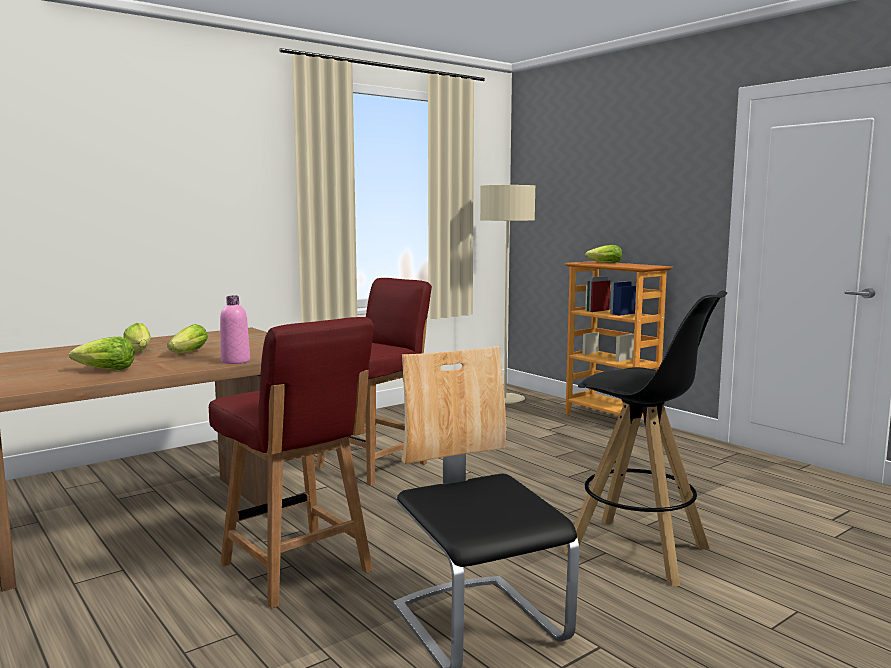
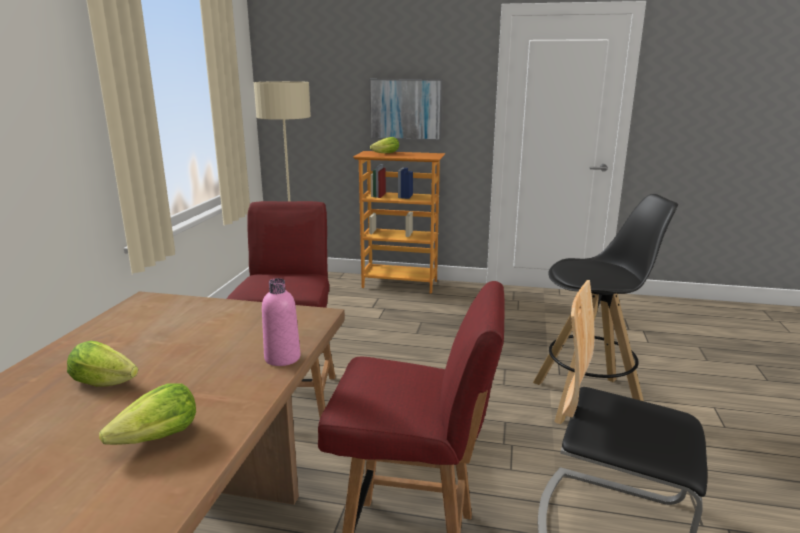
camera: 40 degrees left, 10 degrees up
(186, 353) = (184, 364): lettuce -> none
(636, 215) = (405, 109): none -> picture

